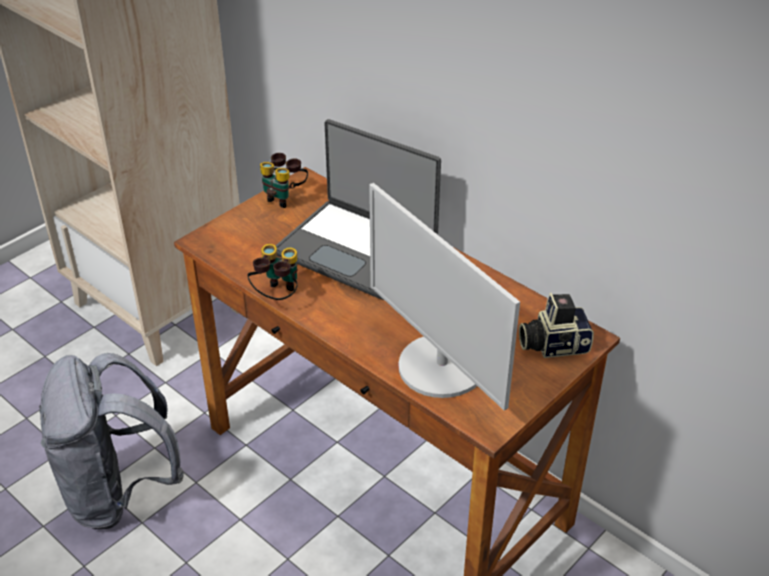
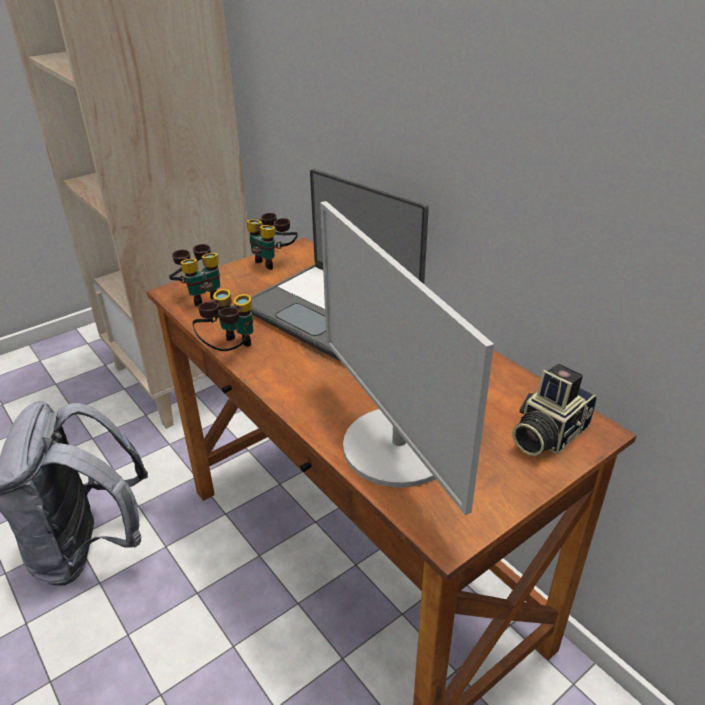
camera: 10 degrees right, 5 degrees down
(229, 243) = (201, 296): none -> binoculars
(553, 344) = (546, 434): camera -> camera turned 45 degrees counterclockwise

